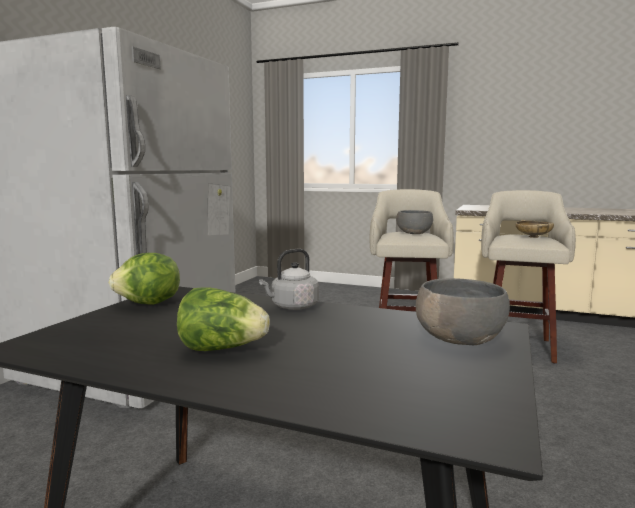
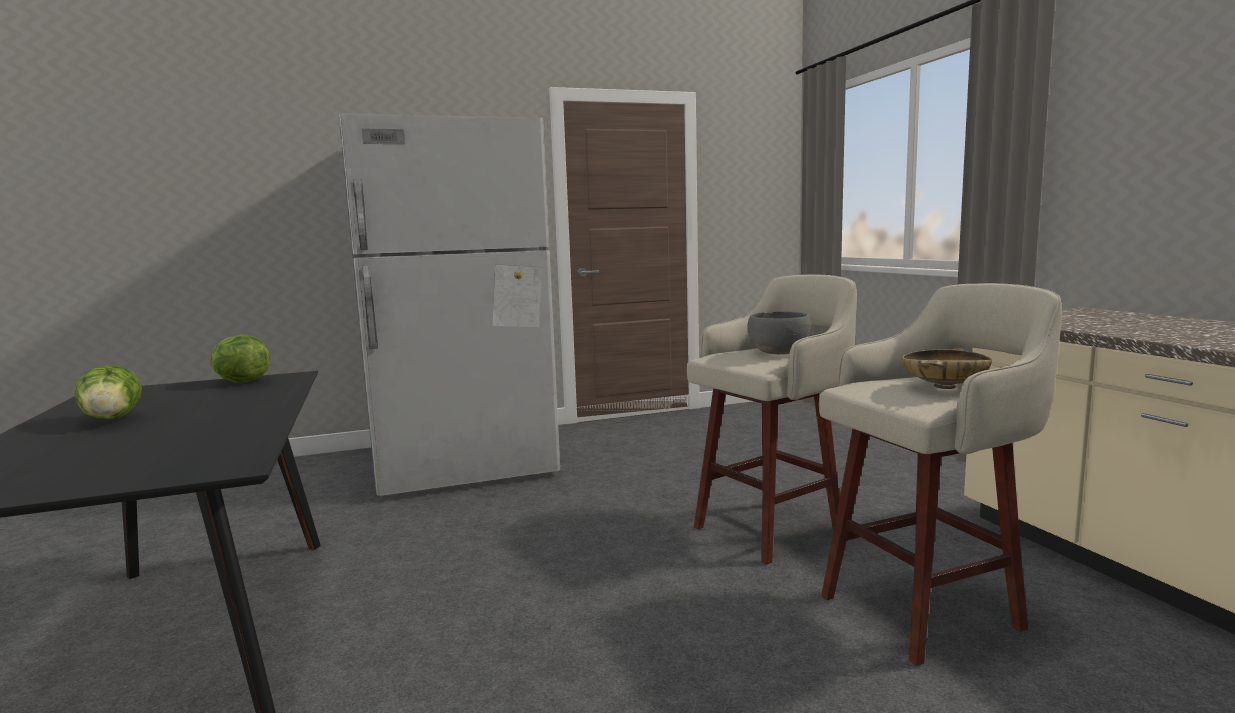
camera: 50 degrees right, 0 degrees up
(292, 307) = (265, 405): grey kettle -> none
(459, 339) = (177, 462): grey bowl -> none

